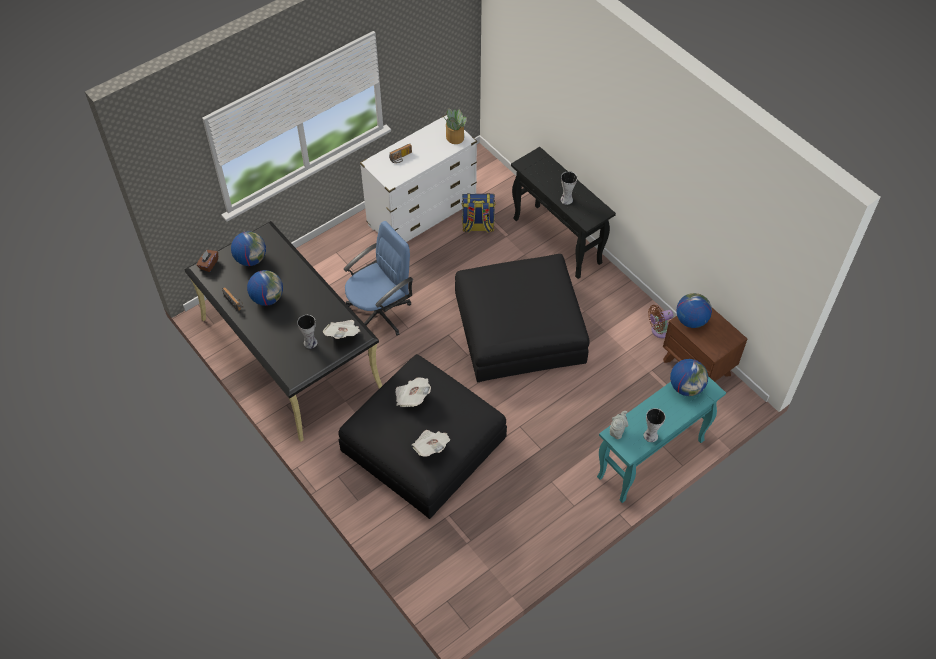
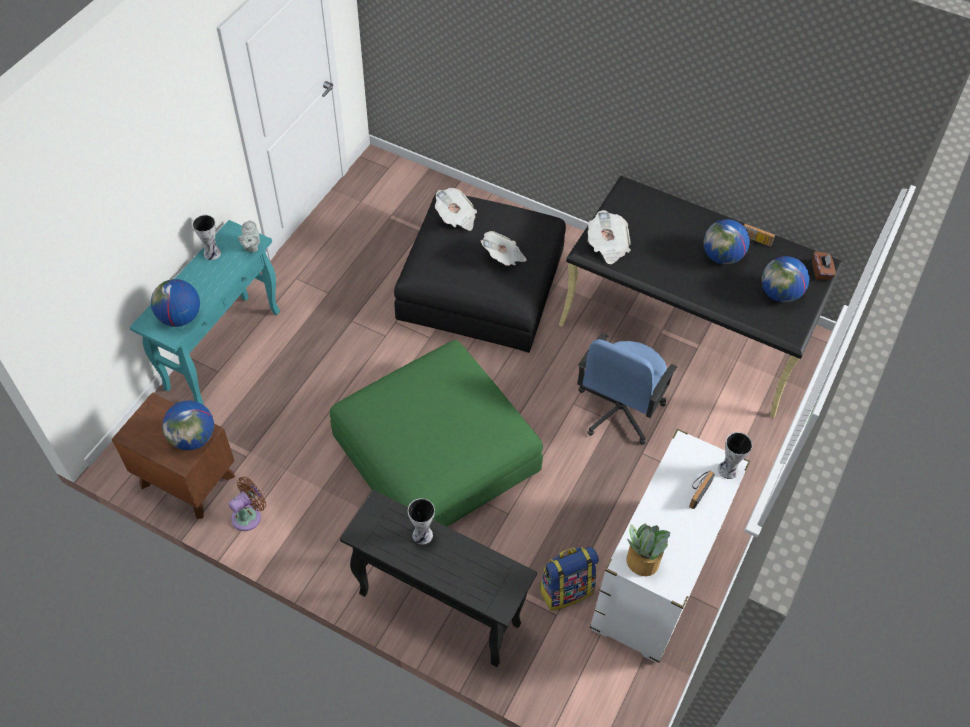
camera: 155 degrees right, 0 degrees up
(310, 342) = (637, 227): vase -> vase (728, 471)
(519, 328) = (436, 453): black ottoman -> green ottoman

